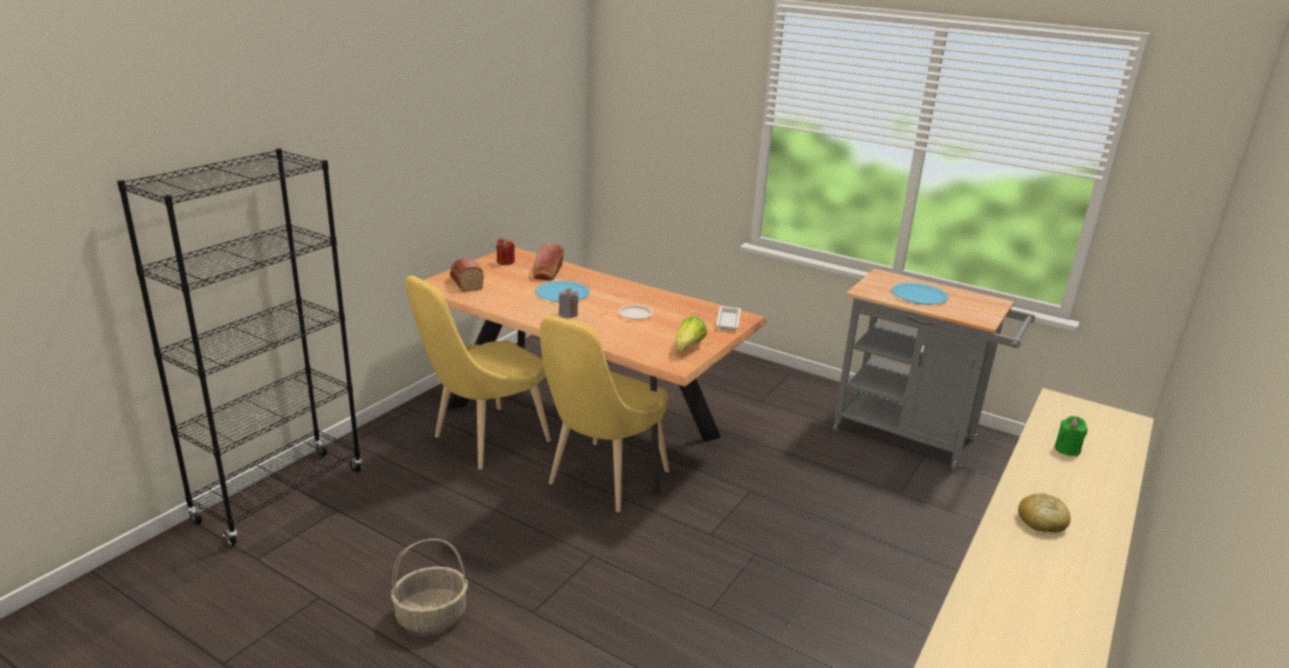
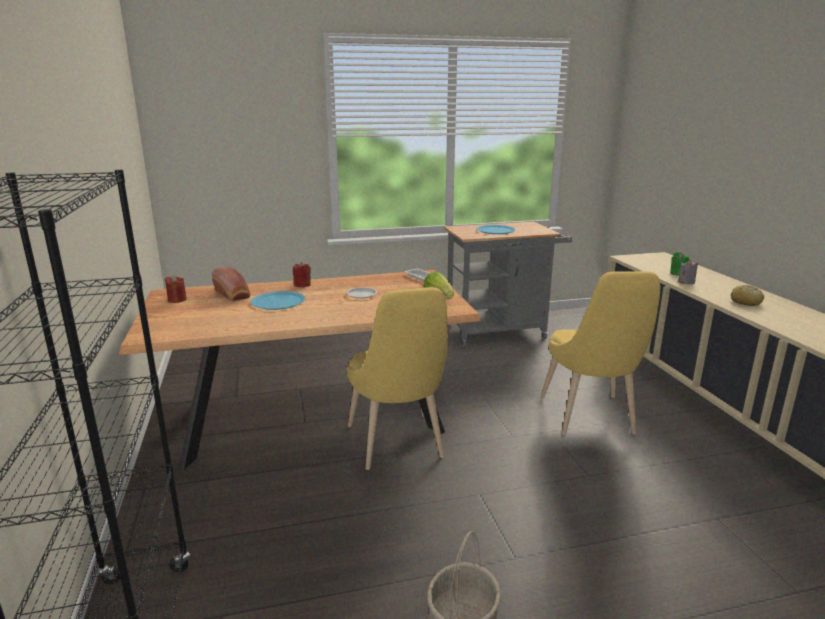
camera: 45 degrees left, 5 degrees down
(465, 282) = (176, 323): bread -> none
(484, 441) = (262, 473): yellow chair -> yellow chair (589, 419)
(568, 314) = (316, 311): grey candle -> grey candle (686, 282)
(613, 285) = (302, 285): none -> red candle

